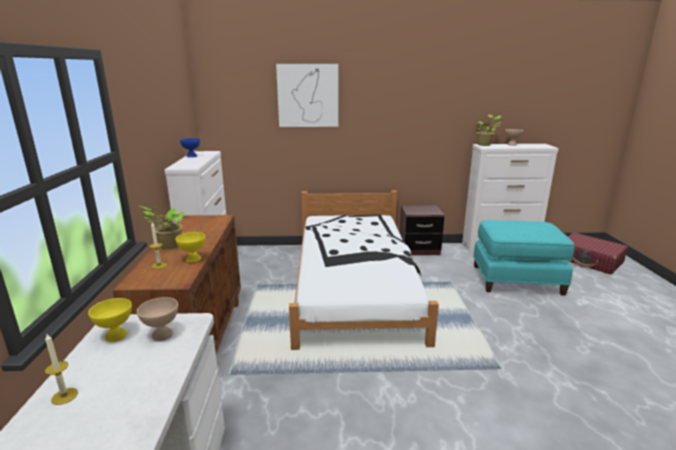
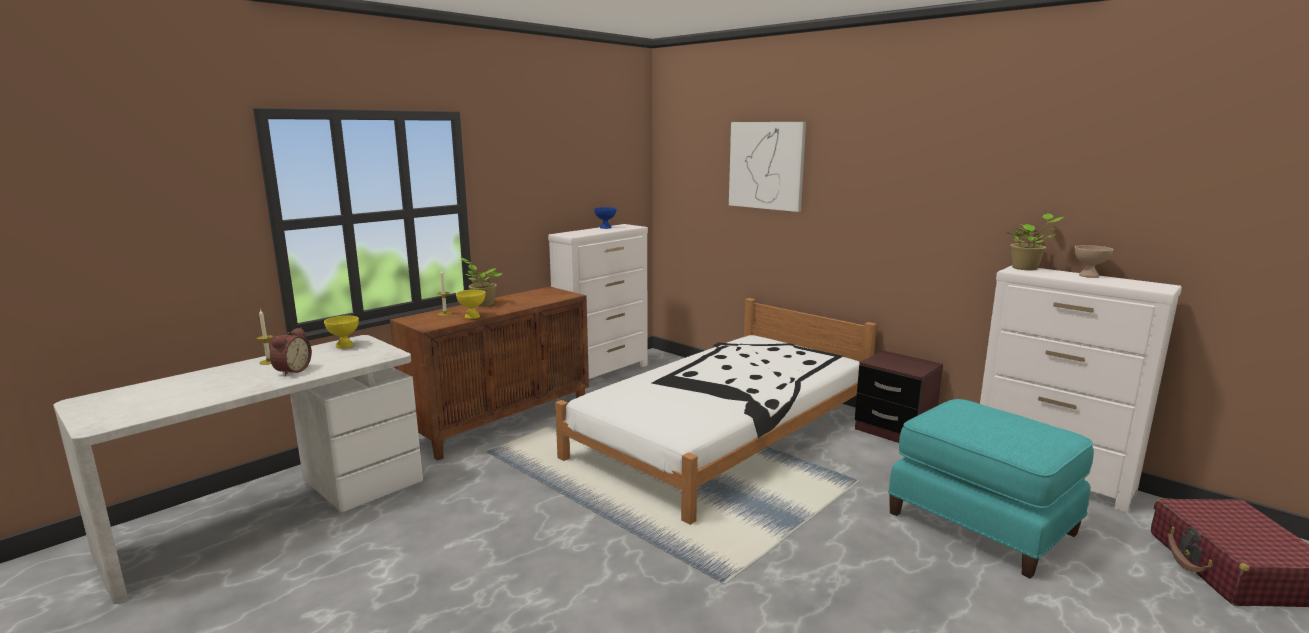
camera: 45 degrees right, 5 degrees down
(129, 389) = (291, 371): none -> alarm clock
(161, 335) = (361, 354): beige bowl -> none

